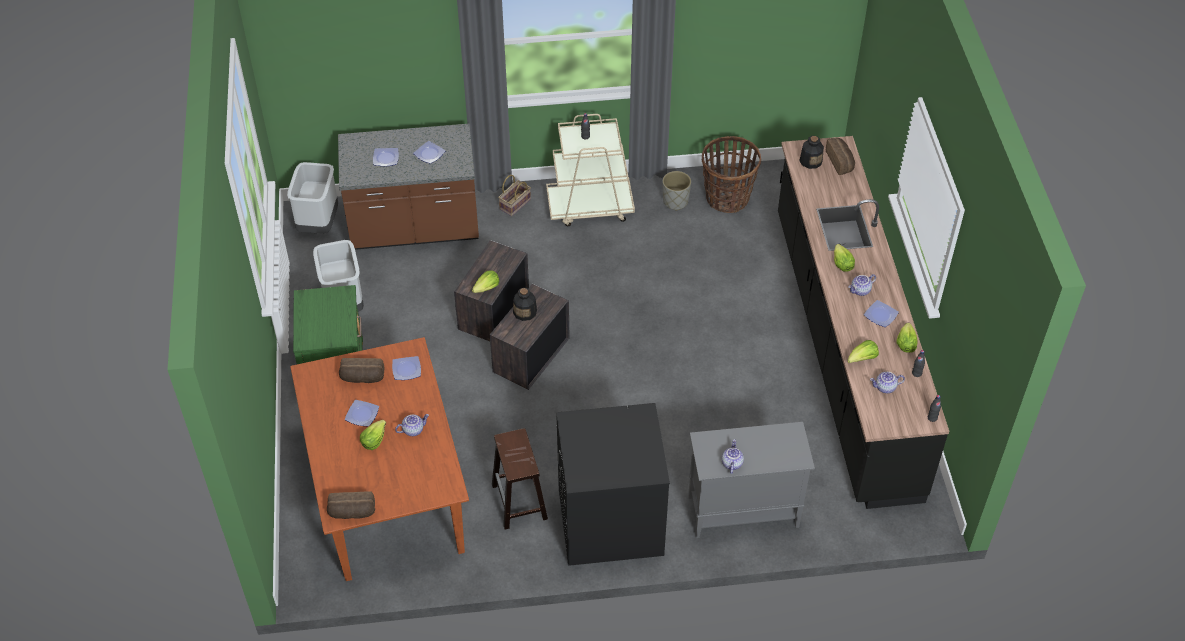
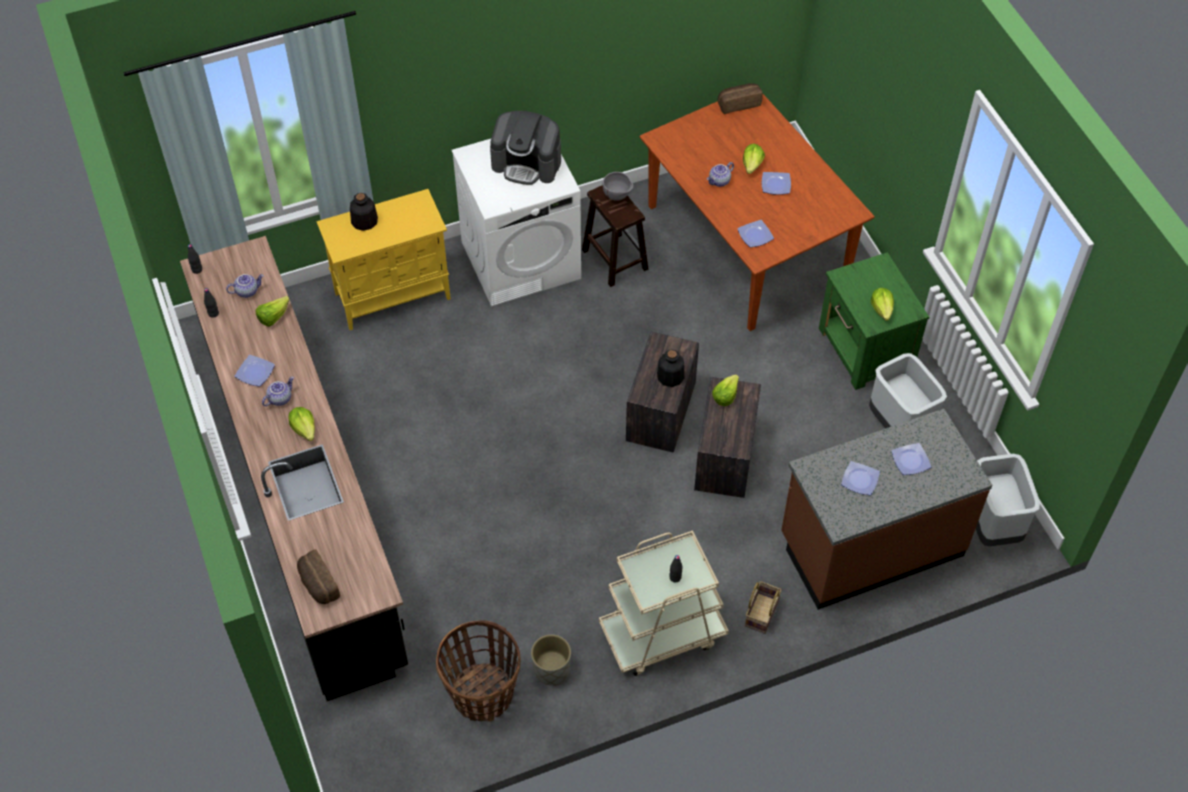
camera: 165 degrees right, 5 degrees up
(362, 378) = (795, 218): bread -> none
(511, 461) = (618, 197): none -> grey bowl
(598, 450) = (527, 163): none -> coffee machine
(609, 522) = (521, 260): black washing machine -> white washing machine
(731, 463) = (399, 208): teapot -> none
(742, 512) = (393, 295): grey cabinet -> yellow cabinet
(810, 161) = (358, 577): bottle -> bottle (364, 221)
(905, 343) = (226, 345): lettuce -> lettuce (882, 309)

